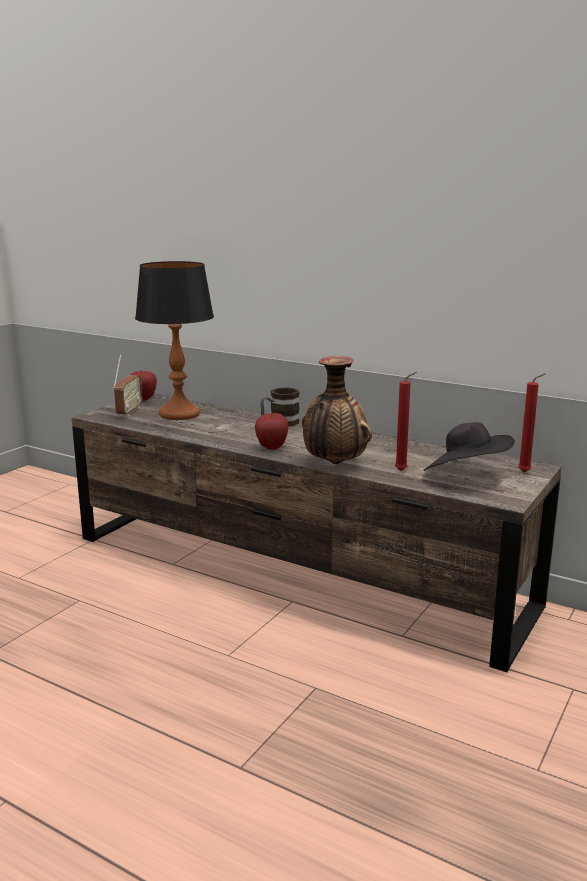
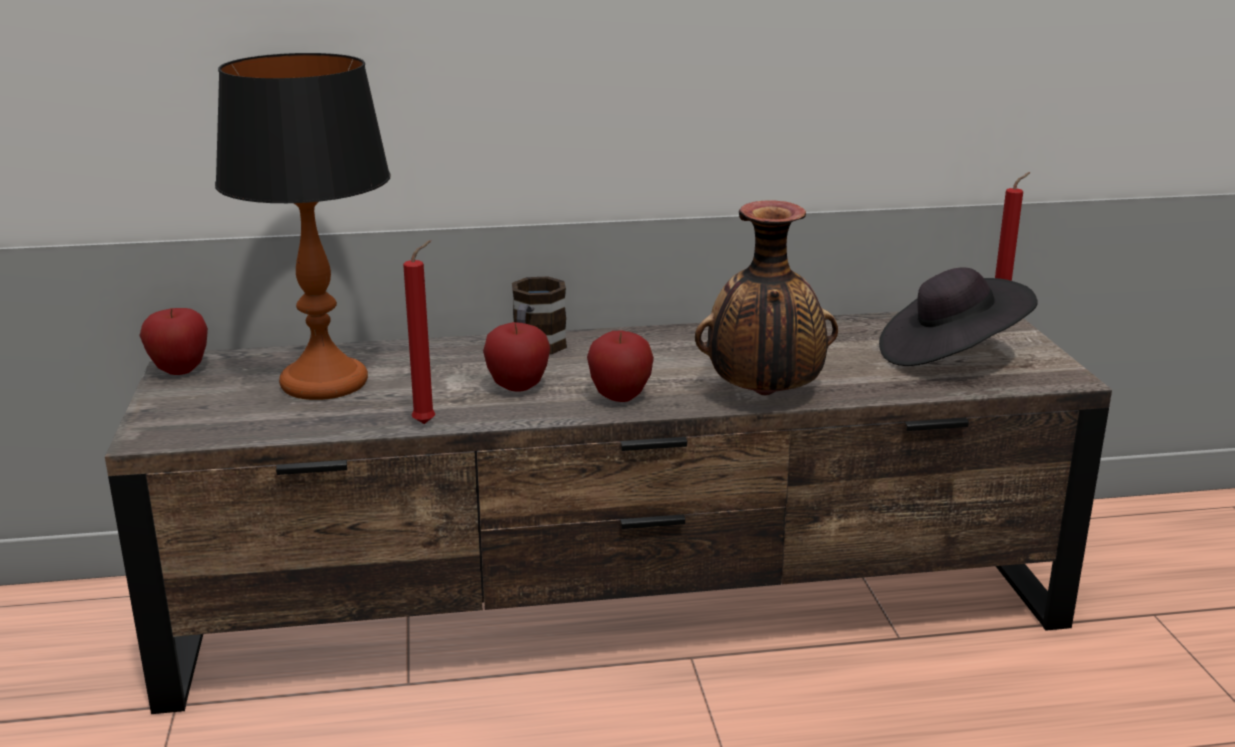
camera: 40 degrees left, 5 degrees up
(129, 412) = (211, 406): radio -> none
(241, 434) = (518, 388): none -> apple
(403, 471) = (870, 375): red candle -> red candle (428, 423)

